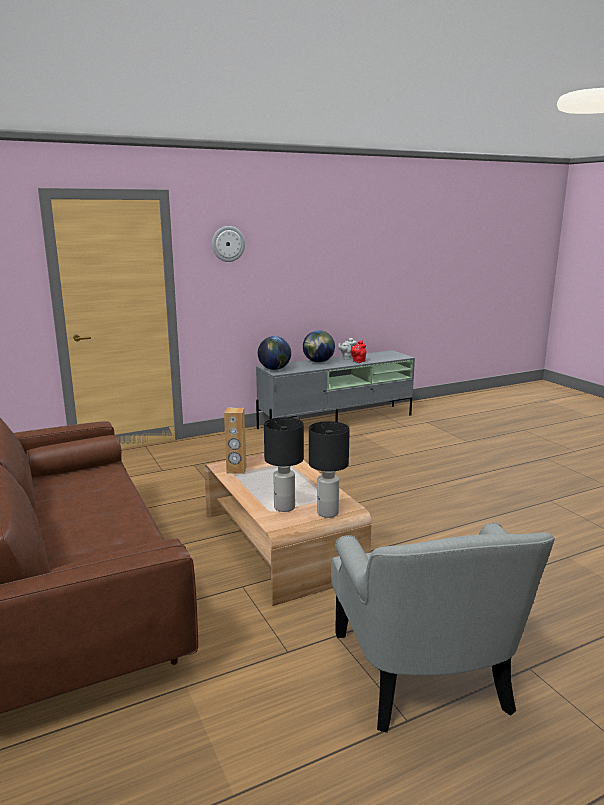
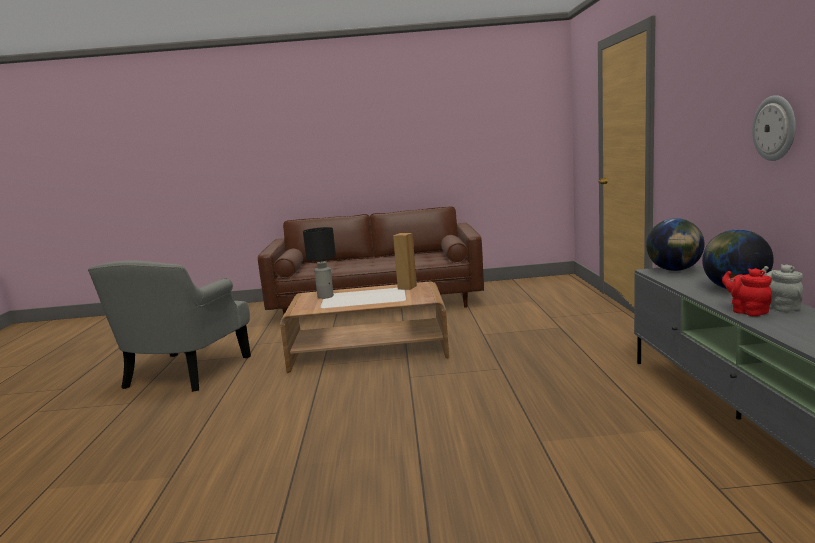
camera: 115 degrees right, 5 degrees down
(228, 244) = (690, 75): wall clock -> wall clock (775, 128)
(327, 513) = (299, 305): black table lamp -> none
(424, 672) = (184, 372): grey armchair -> grey armchair turned 90 degrees counterclockwise

